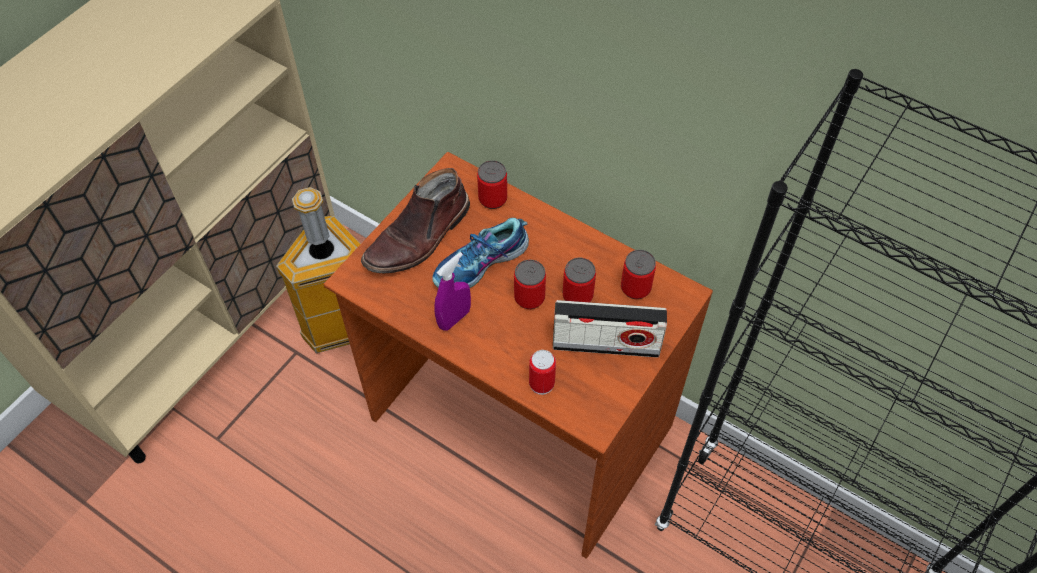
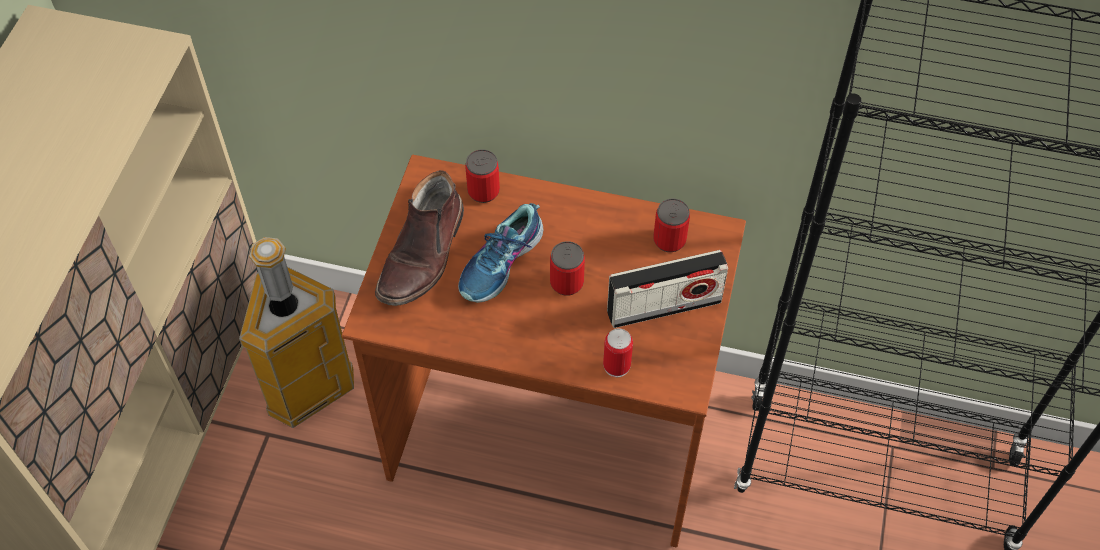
camera: 20 degrees left, 0 degrees up
(454, 318) = (498, 328): purple spray bottle -> none
(577, 295) = (614, 266): can -> none

